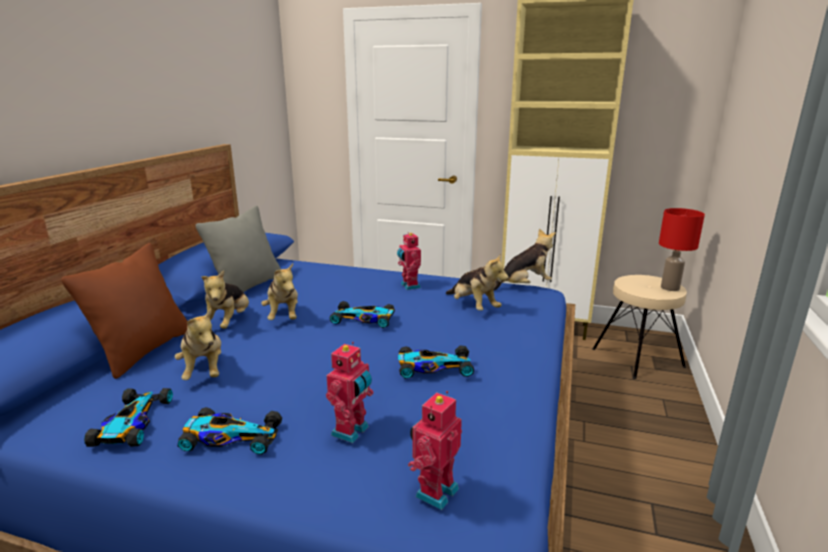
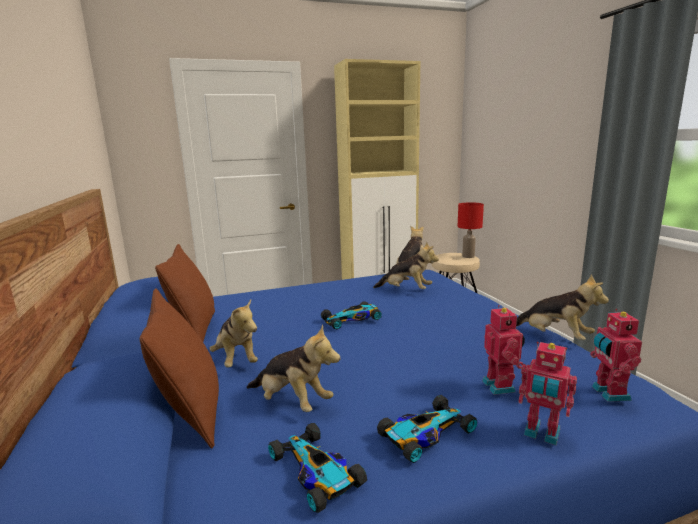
camera: 35 degrees left, 5 degrees down
(247, 287) = (195, 328): grey pillow -> brown pillow
(283, 316) = (278, 338): plush toy -> plush toy (554, 337)
(409, 286) = (338, 290): toy robot -> toy robot (541, 434)
(433, 367) = (463, 330): toy car -> none

